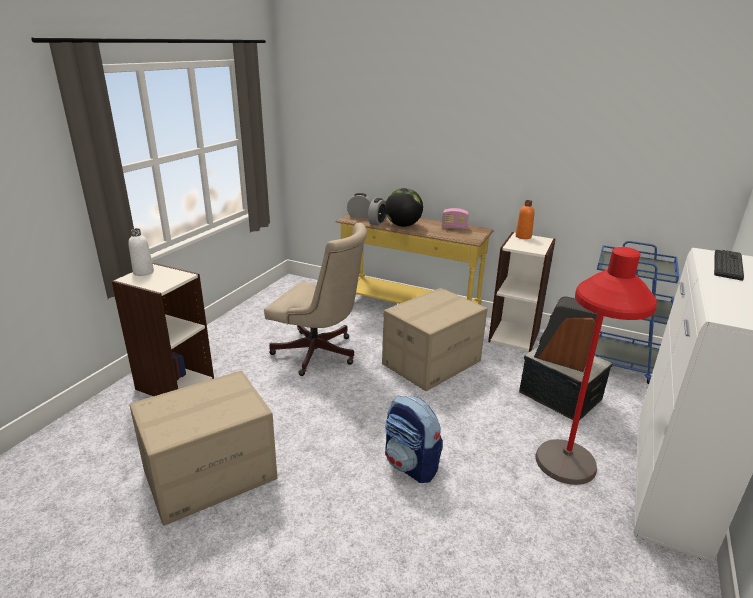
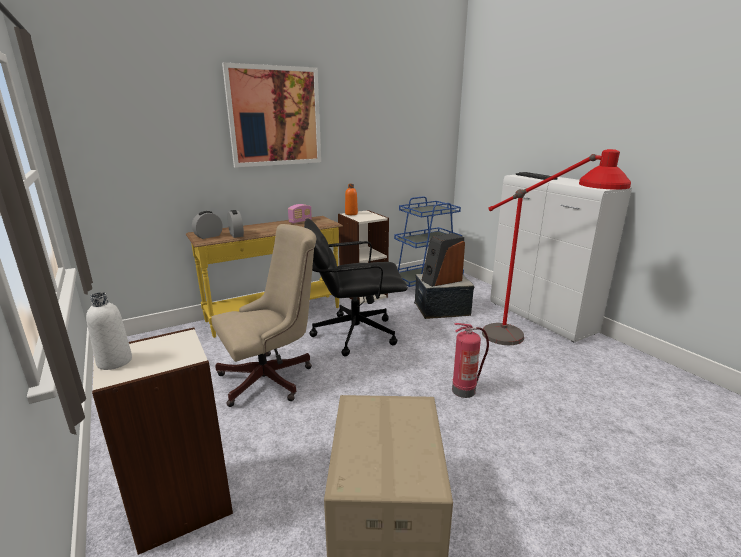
camera: 55 degrees left, 5 degrees down
(403, 225) = (262, 231): globe -> none
(411, 465) = (464, 390): backpack -> fire extinguisher
(431, 362) = (354, 333): cardboard box -> black office chair
(456, 110) = (275, 116): none -> picture

